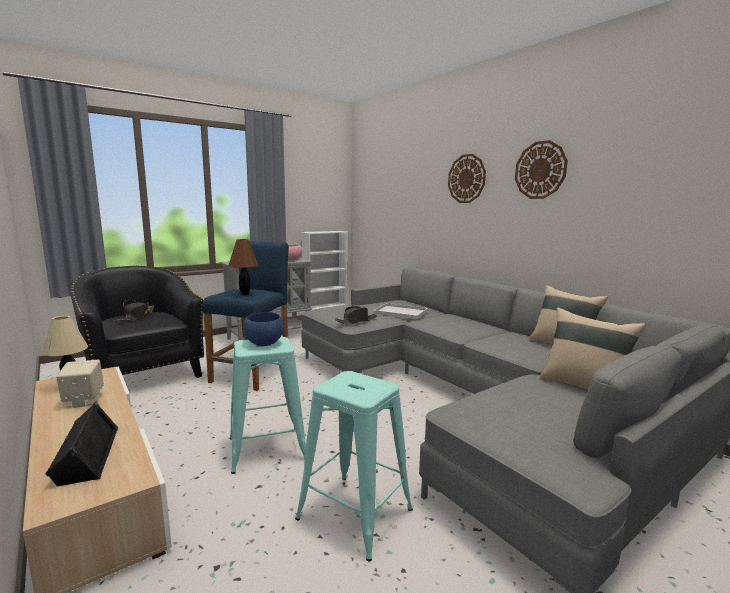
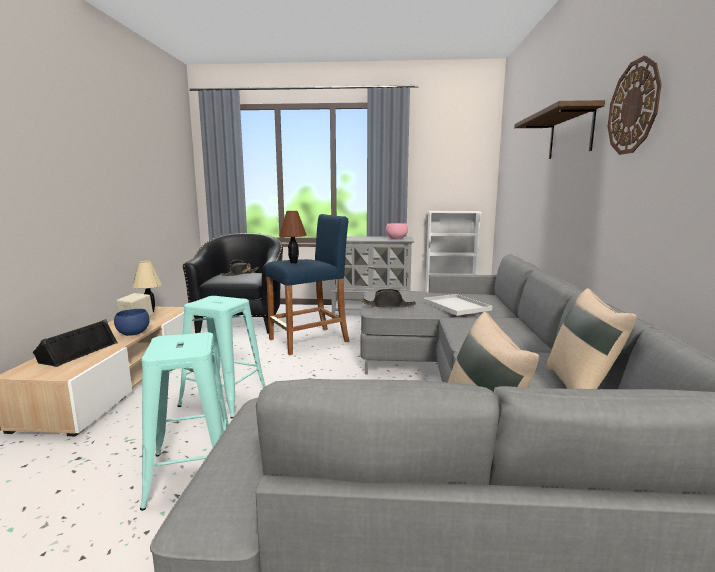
camera: 40 degrees right, 0 degrees up
(264, 343) = (220, 301): blue bowl -> blue bowl (133, 333)
(466, 179) = (570, 134): wall clock -> shelf

